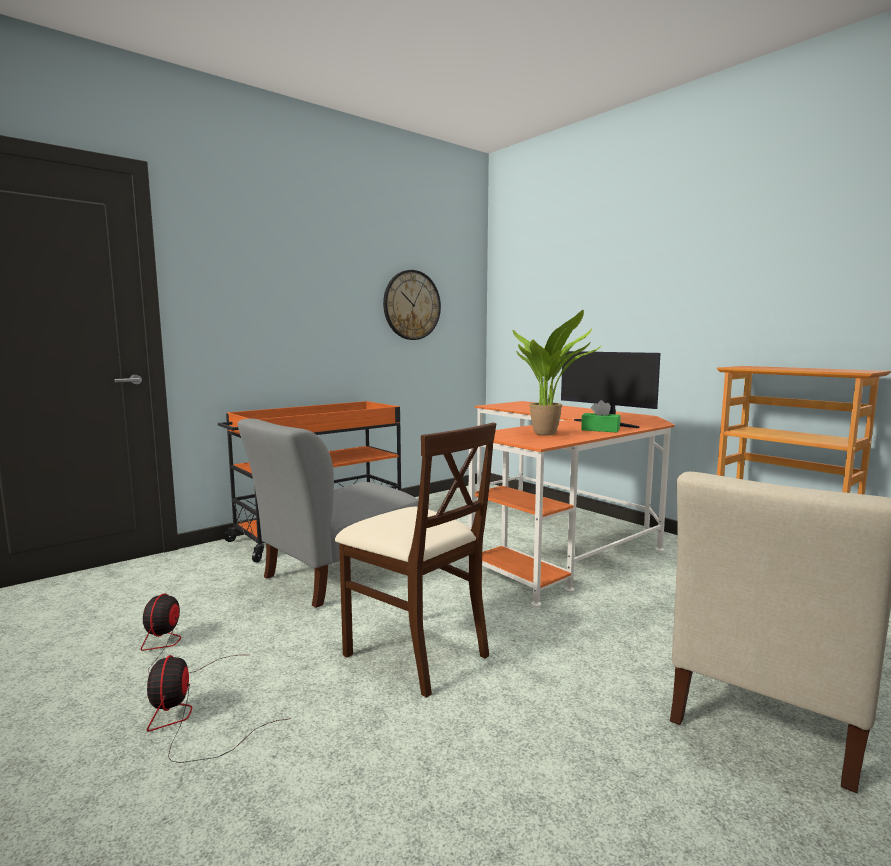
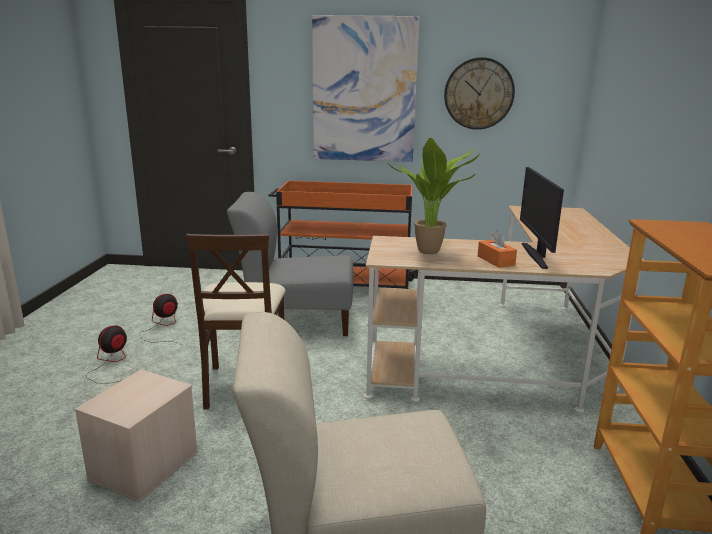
camera: 45 degrees right, 10 degrees up
(306, 299) = (364, 90): none -> picture
(498, 791) = (144, 466): none -> beige storage box
(561, 536) = (511, 359): orange desk -> beige desk
(600, 430) = (496, 260): green tissue box -> orange tissue box

